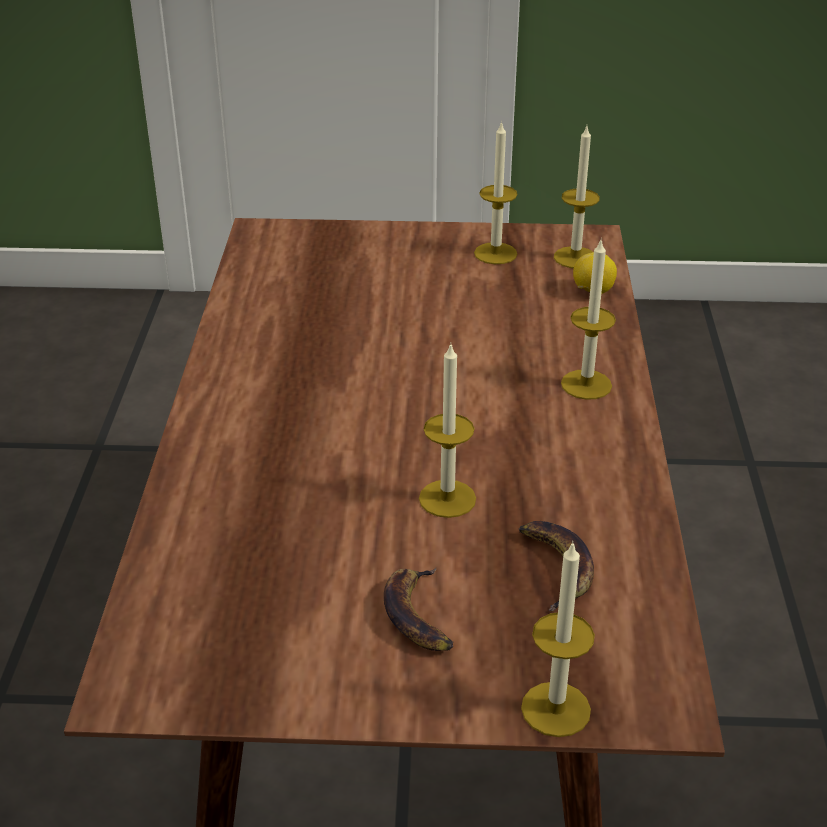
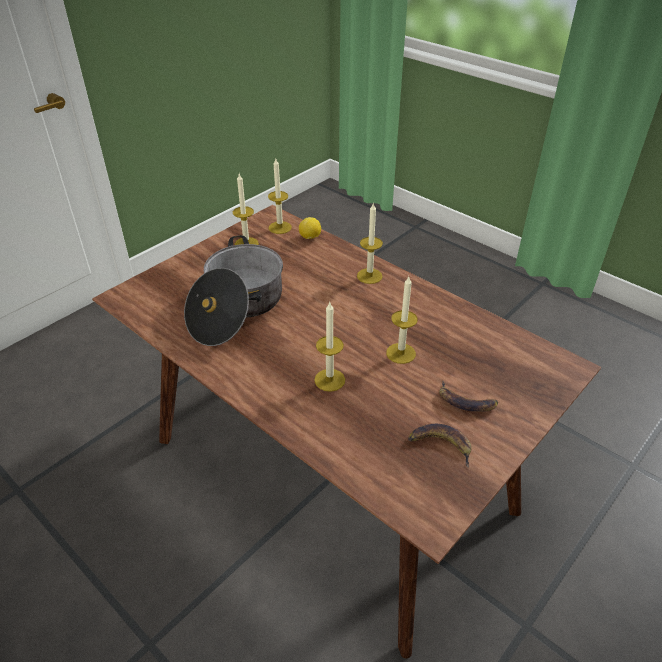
camera: 50 degrees left, 5 degrees up
(351, 318) = (237, 309): none -> cooking pot
(555, 566) = (471, 349): banana -> banana (440, 445)
(555, 709) = (550, 394): candle -> candle (329, 380)

